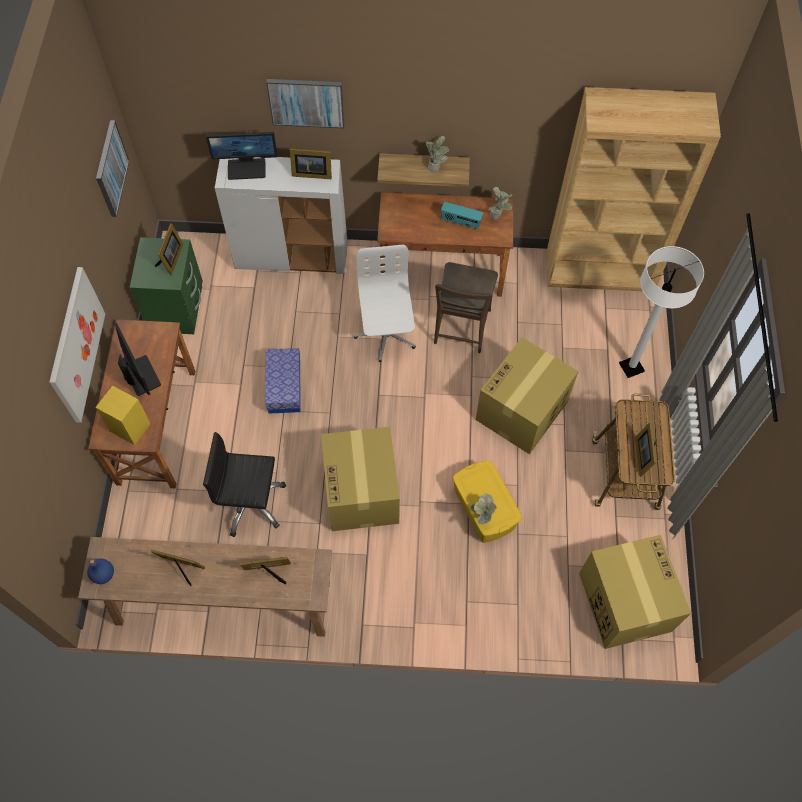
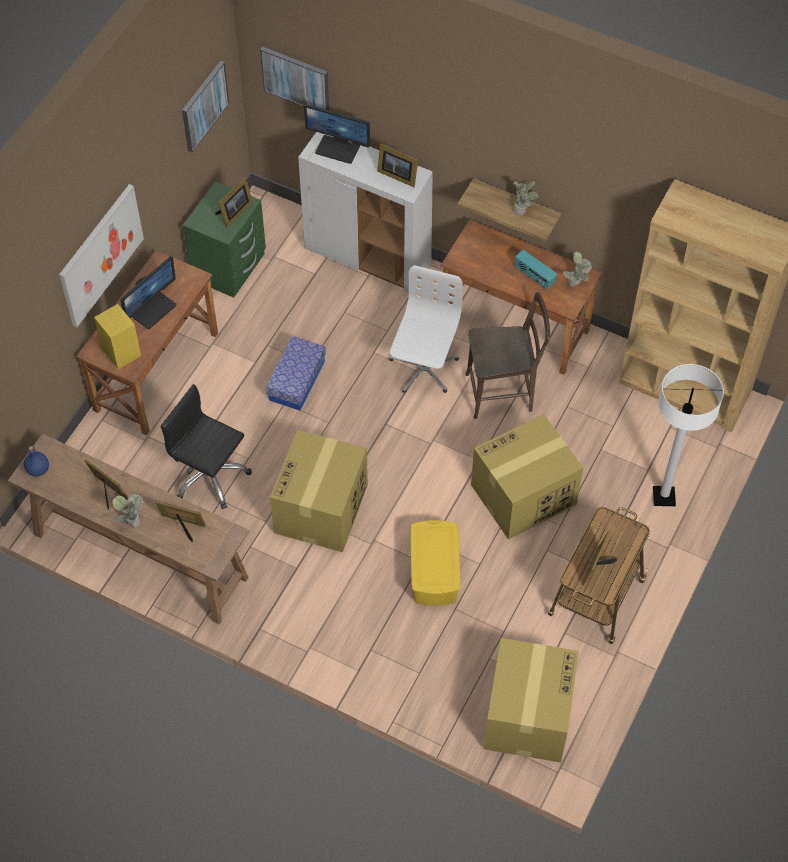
camera: 25 degrees right, 5 degrees down
(140, 375) = (153, 309): monitor -> monitor turned 45 degrees clockwise
(306, 102) = (409, 104): picture -> picture (296, 80)
(461, 330) = (503, 392): brown chair -> brown chair turned 135 degrees counterclockwise
(482, 517) = (419, 572): potted plant -> potted plant (130, 521)

